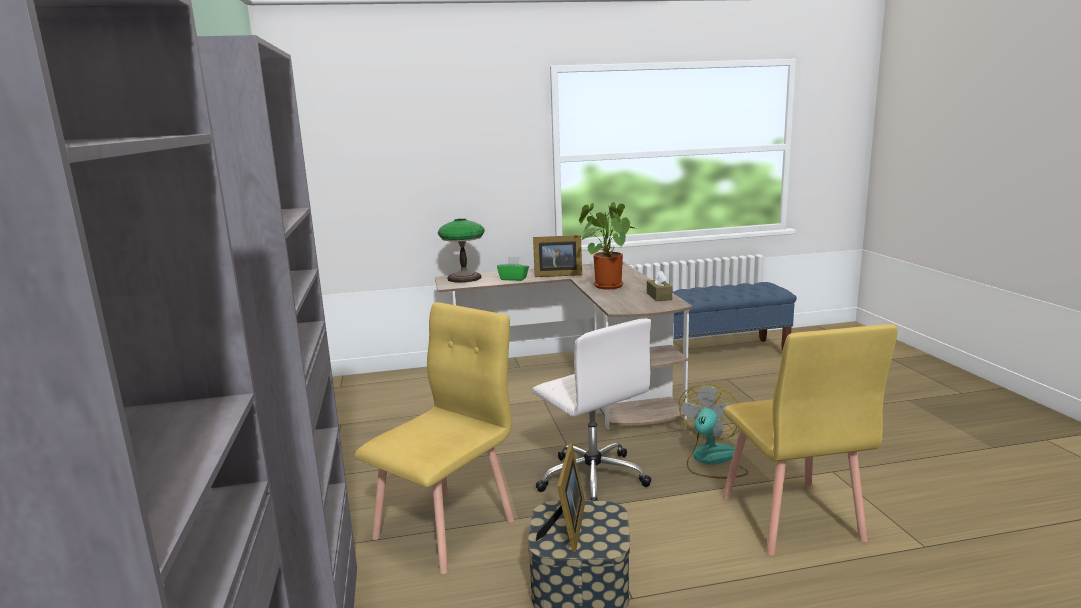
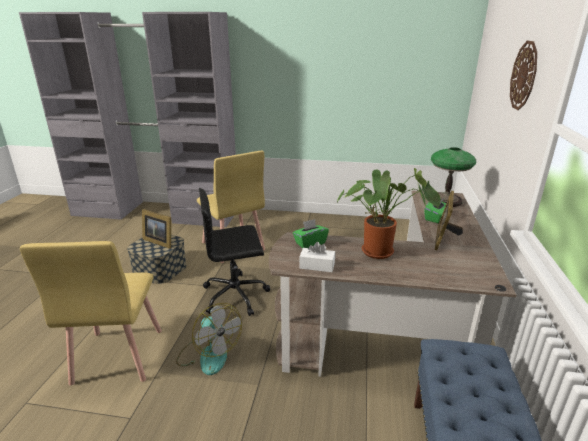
camera: 110 degrees right, 10 degrees up
(467, 137) = (524, 75): none -> wall clock
(592, 478) = (236, 295): white office chair -> black office chair
(621, 303) = (310, 243): none -> green tissue box
(659, 296) = (317, 266): brown tissue box -> white tissue box
(790, 518) = (117, 356): yellow chair -> yellow chair turned 105 degrees counterclockwise

